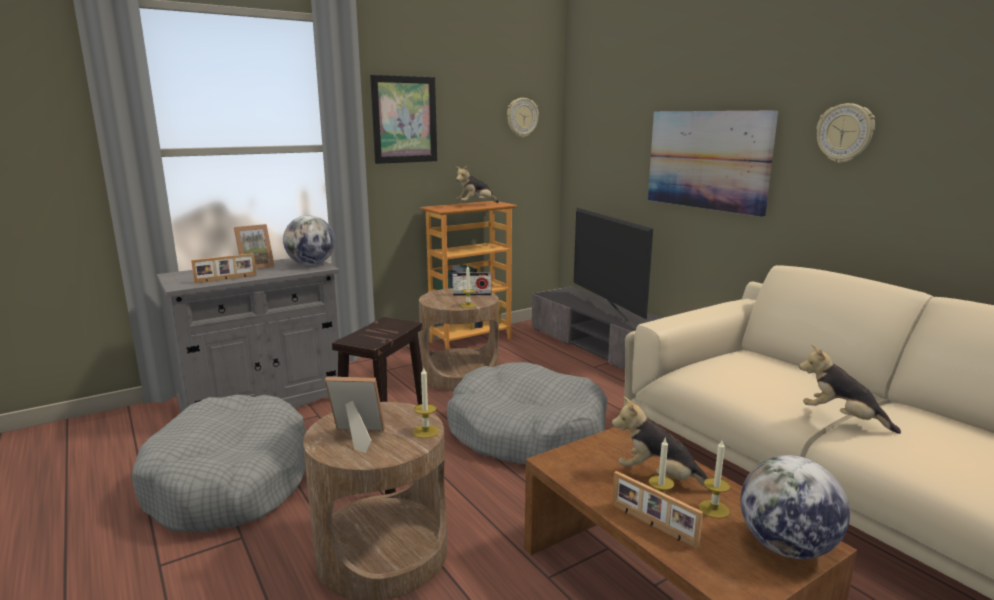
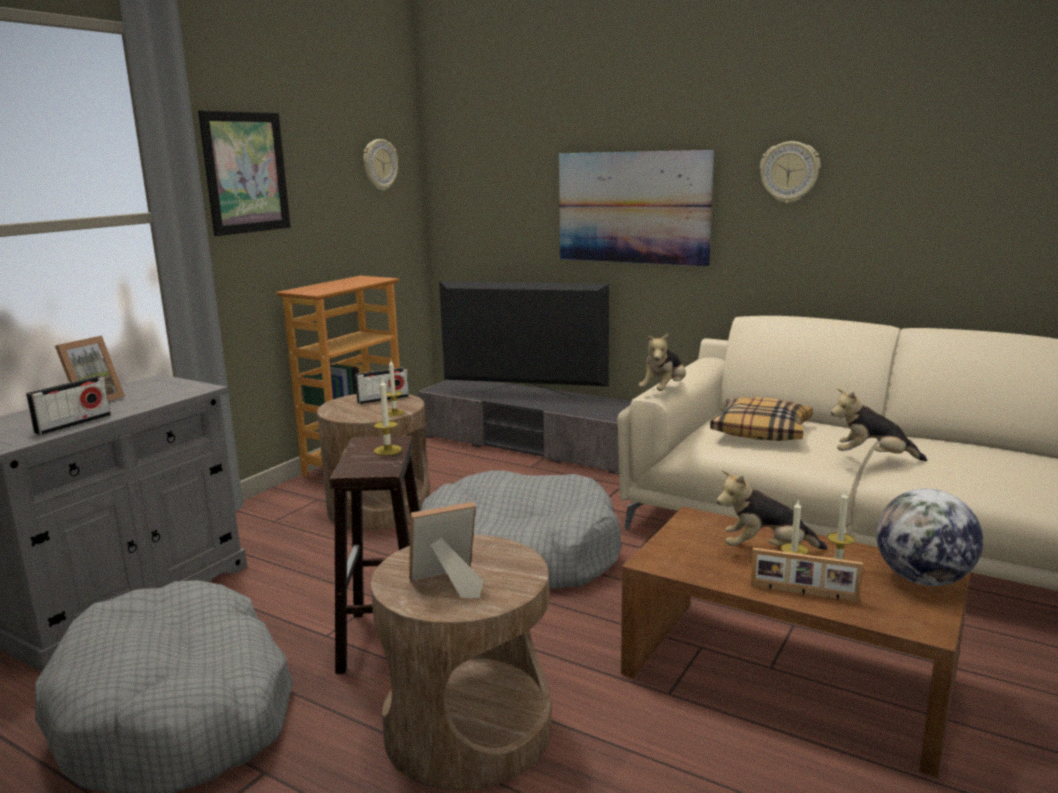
camera: 25 degrees left, 0 degrees up
(226, 279) = (73, 424): picture frame -> radio
(311, 264) = (177, 386): globe -> none
(425, 431) = (520, 559): candle -> candle (387, 450)
(475, 204) = (346, 282): plush toy -> plush toy (664, 391)
(607, 309) = (524, 396): television -> television turned 150 degrees clockwise
(754, 372) = (761, 431): none -> pillow

